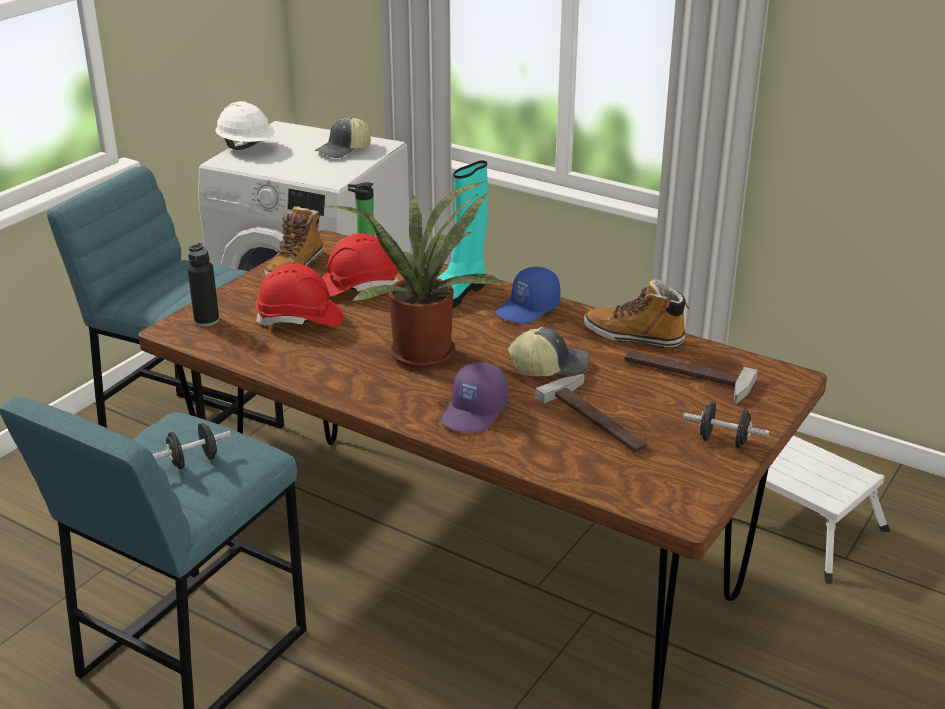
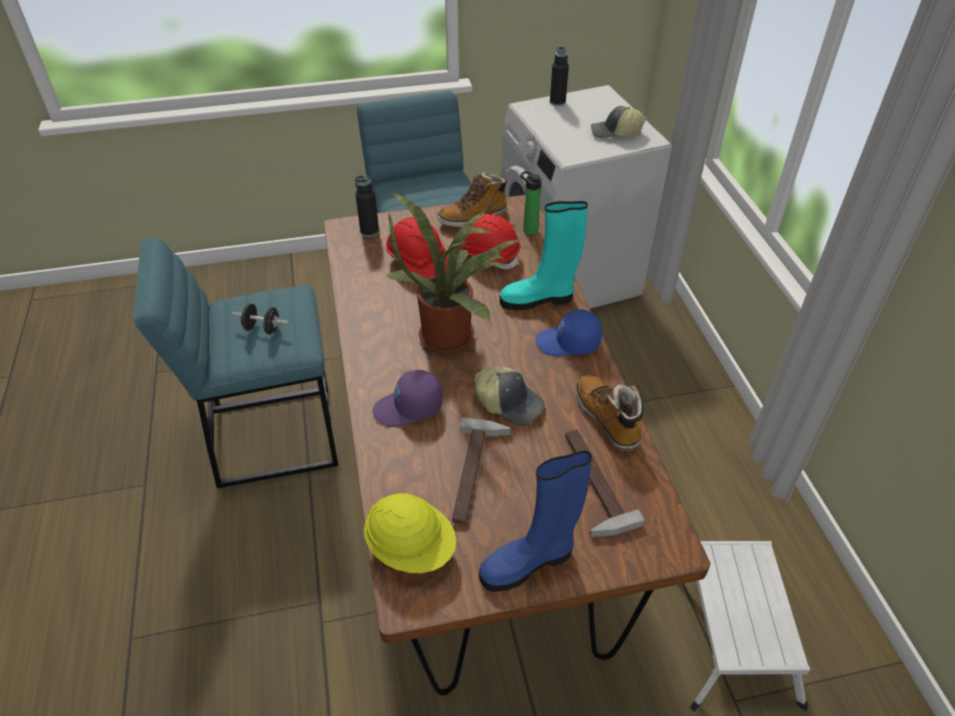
camera: 45 degrees right, 15 degrees up
(248, 148) = (557, 102): white hard hat -> black bottle
(632, 486) = (411, 547): none -> yellow hard hat
(723, 441) = (529, 562): black dumbbell -> blue boot

